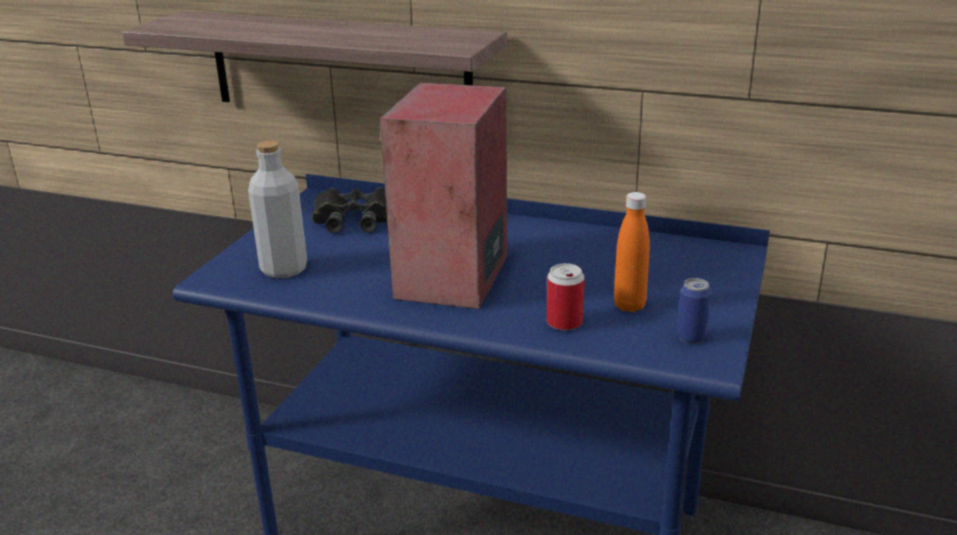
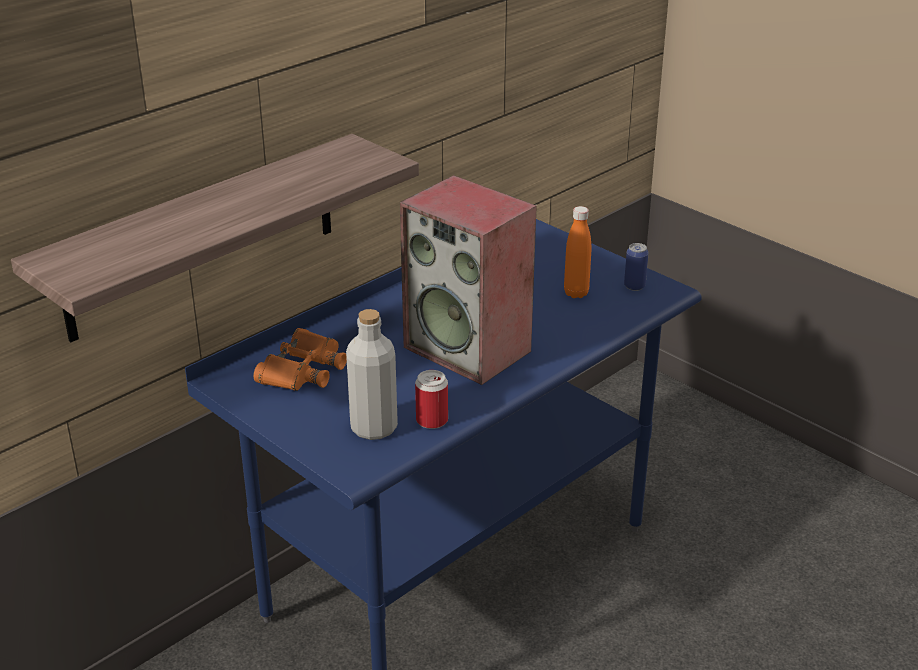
camera: 65 degrees left, 5 degrees up
(355, 219) = (303, 370): black binoculars -> orange binoculars
(564, 322) = (579, 324): can -> can (432, 420)

